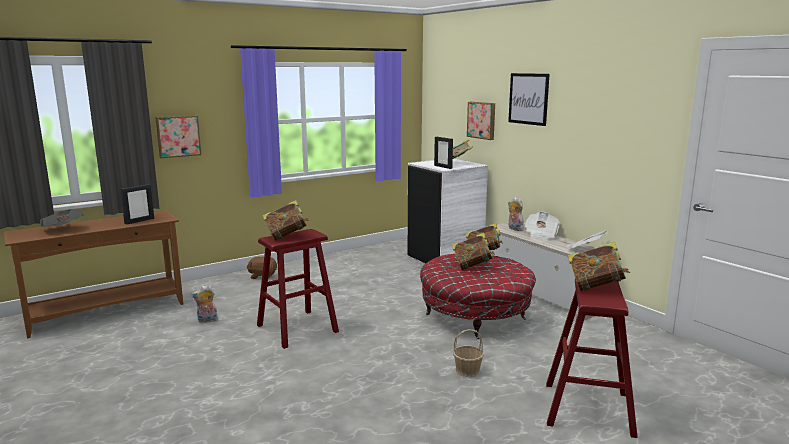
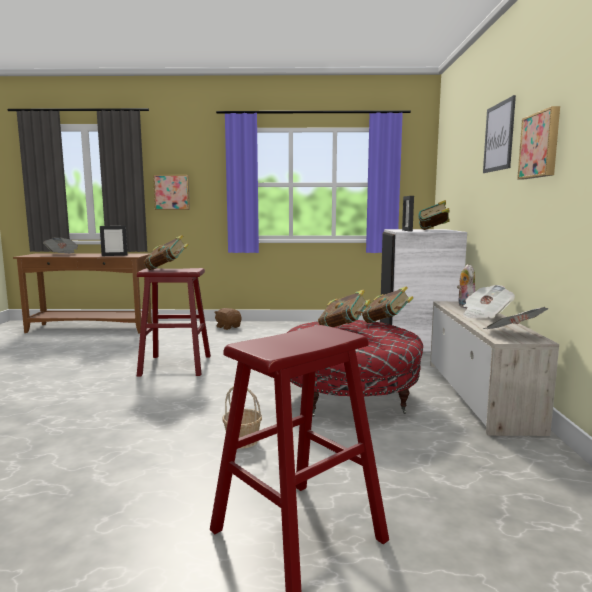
camera: 35 degrees right, 5 degrees down
(207, 320) = (131, 346): plush toy -> none
(482, 120) = (467, 178): picture -> picture (541, 145)
(595, 287) = (311, 336): book -> none

